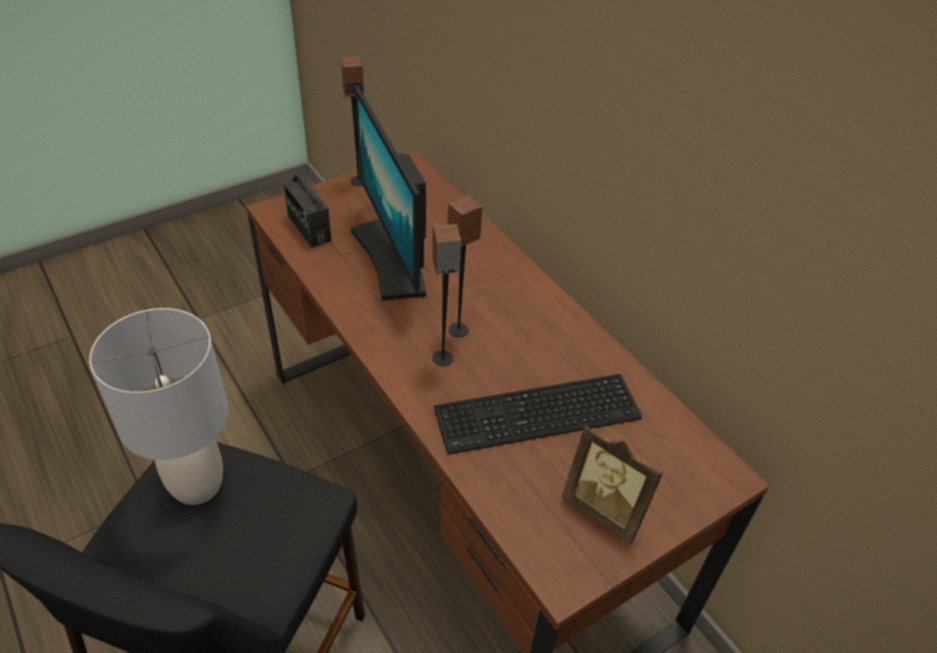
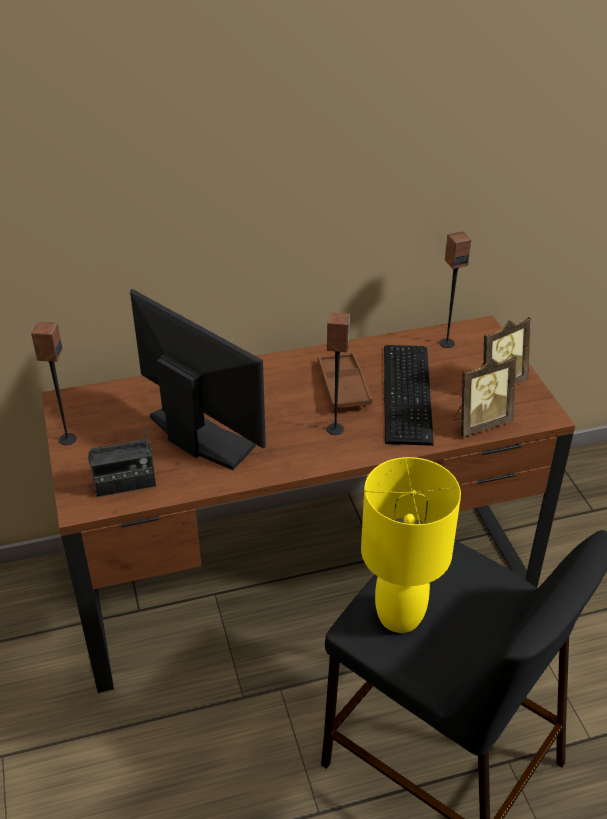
camera: 70 degrees left, 5 degrees down
(198, 485) = (400, 615): grey table lamp -> yellow table lamp
(392, 259) = (200, 436): monitor -> monitor turned 135 degrees counterclockwise
(459, 330) = (306, 414): speaker -> speaker (446, 343)
(511, 499) = (479, 423): none -> picture frame
(524, 351) = (343, 386): none -> brown tray

